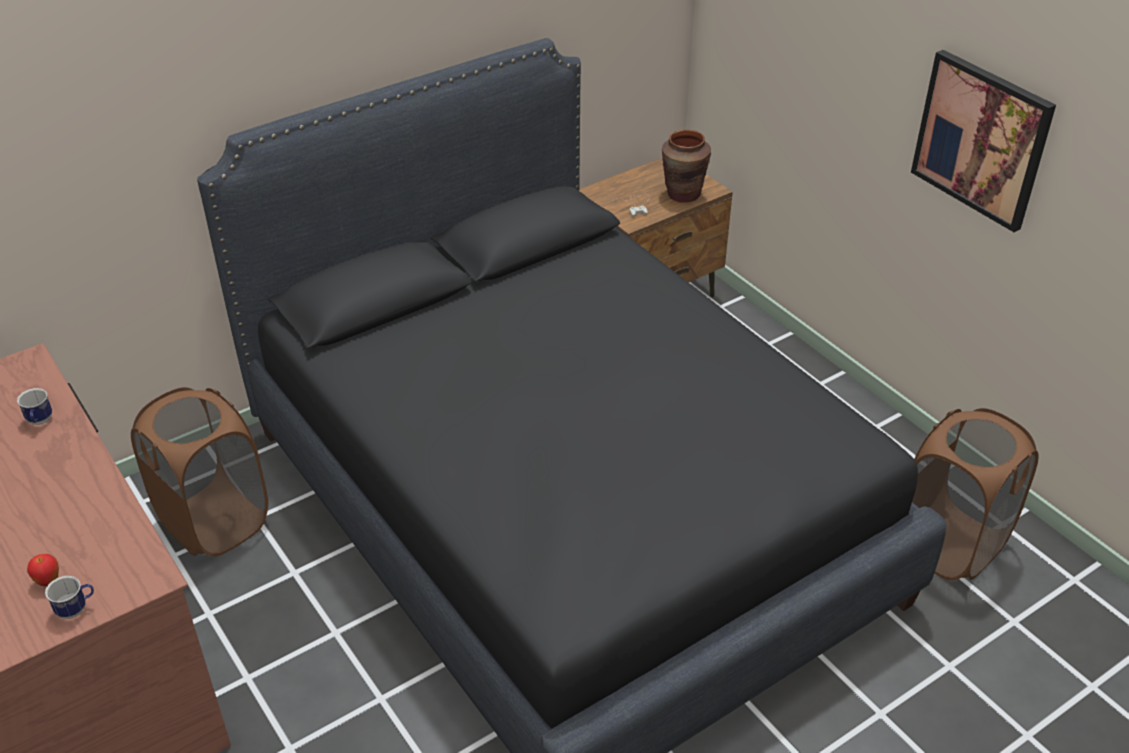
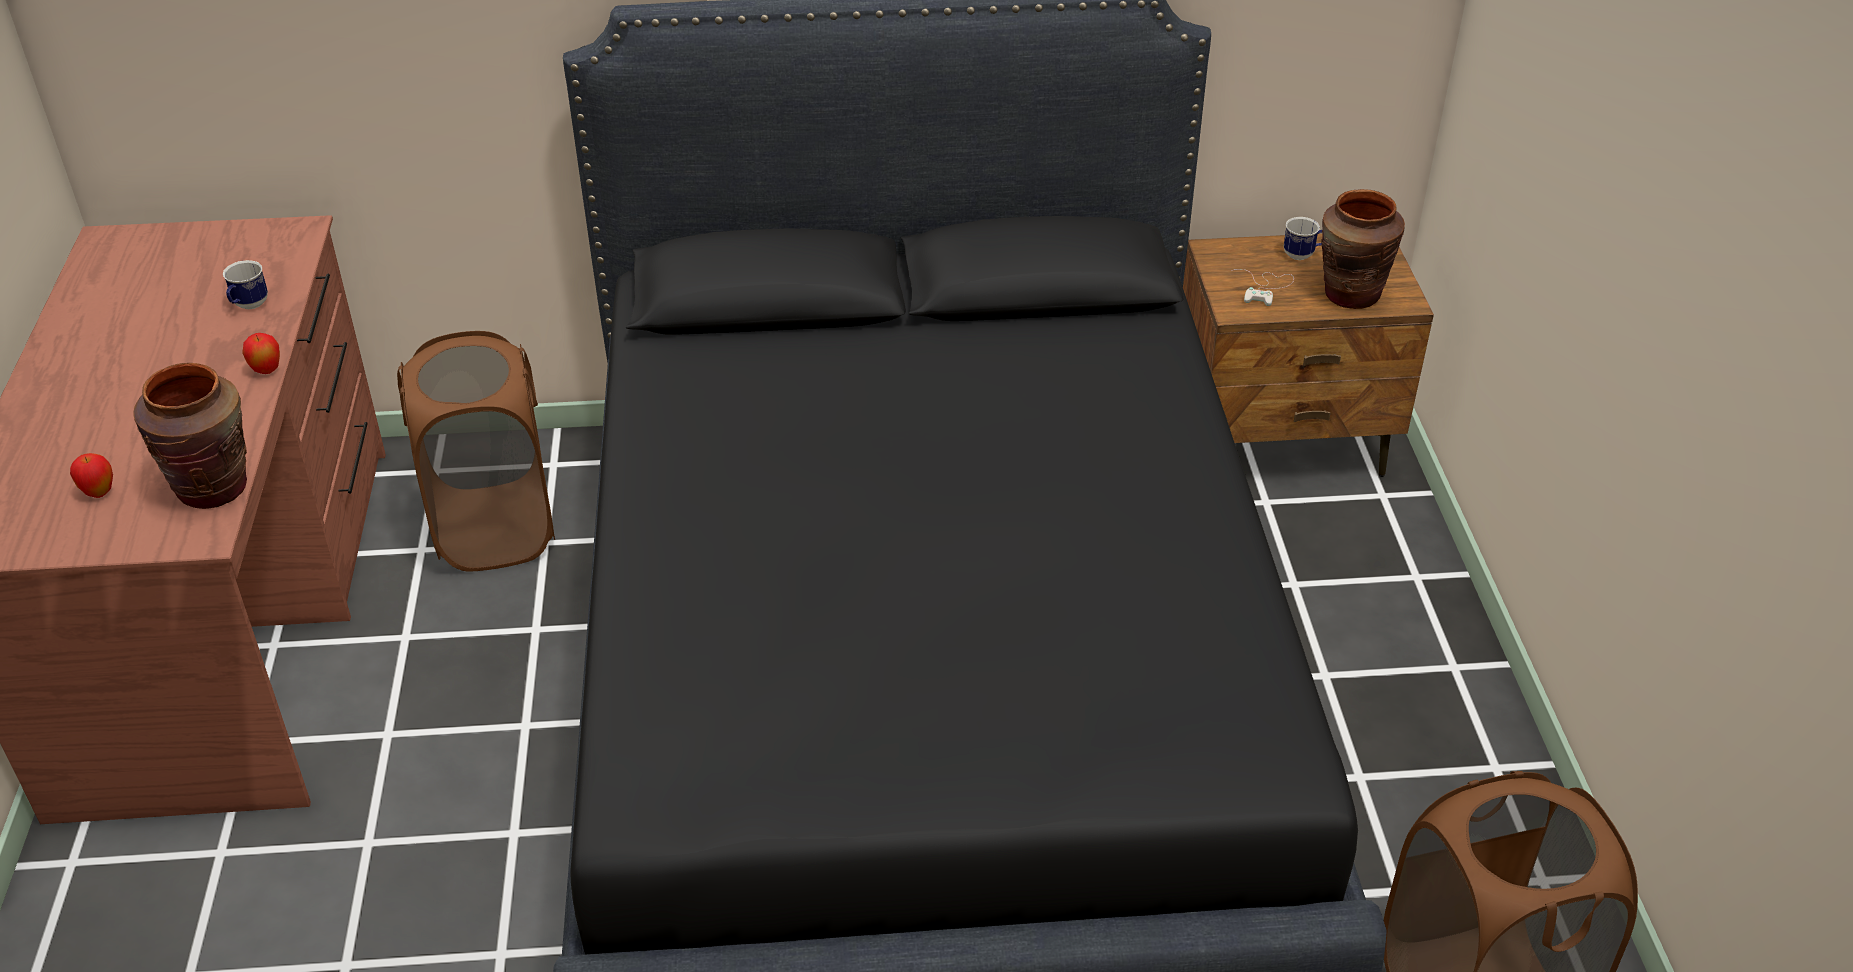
camera: 30 degrees right, 0 degrees up
(77, 609) = (98, 536): mug -> mug (1303, 255)
(96, 458) = (267, 371): none -> apple
(132, 546) = (213, 488): none -> brown vase
(981, 139) = (1721, 325): picture -> none

